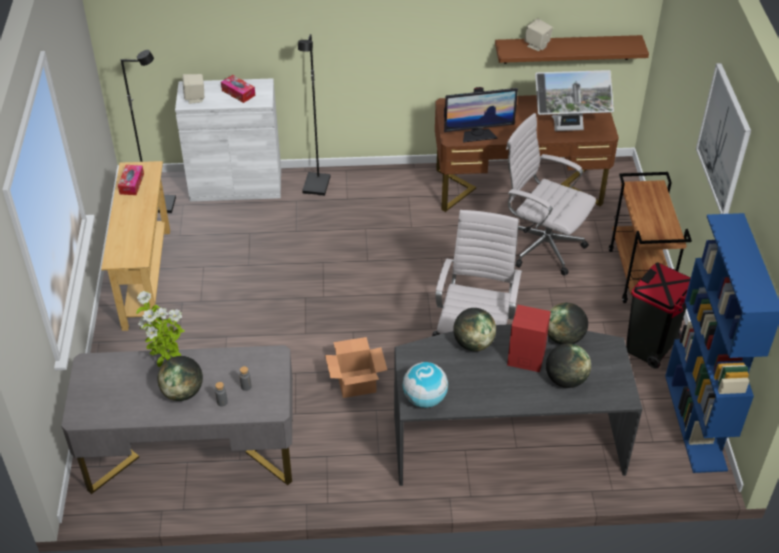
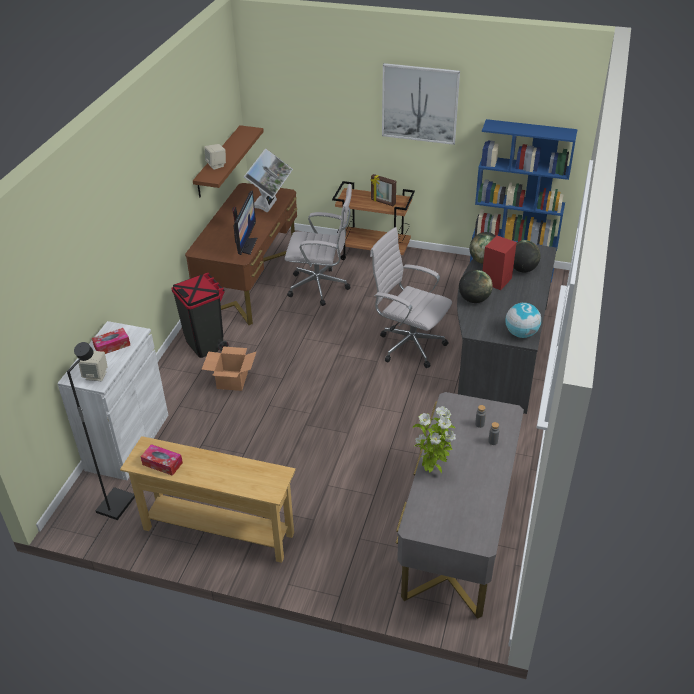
camera: 70 degrees left, 5 degrees down
(182, 392) = (473, 465): globe -> none
(317, 186) = (168, 388): black floor lamp -> none
(356, 383) = (416, 415): cardboard box -> cardboard box (232, 381)
(542, 247) = (321, 287): white office chair -> white office chair turned 135 degrees counterclockwise
(651, 346) = (441, 268): black trash can -> black trash can (205, 344)
(653, 221) = (383, 202): none -> picture frame

